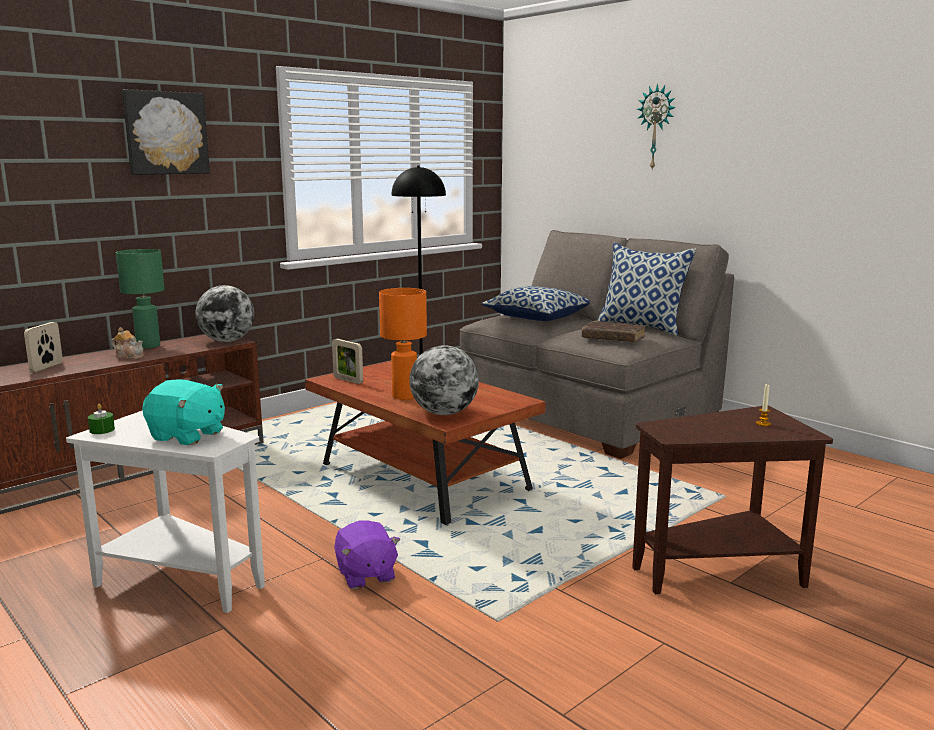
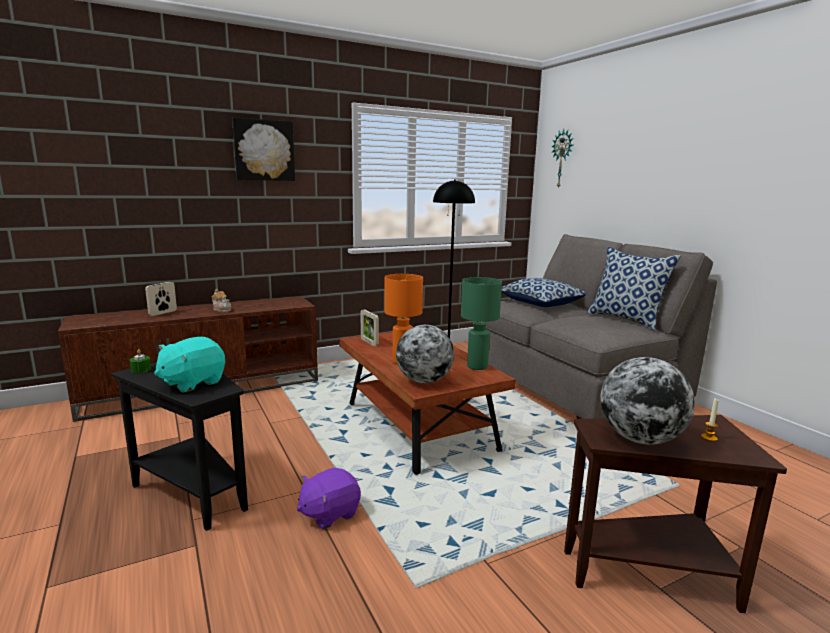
camera: 15 degrees right, 0 degrees up
(148, 346) = (241, 303): green table lamp -> green table lamp (477, 366)
(180, 579) = (193, 491): white side table -> black side table
(187, 436) = (192, 382): turquoise plush toy -> turquoise plush toy turned 90 degrees clockwise
(227, 341) = (296, 304): globe -> globe (639, 439)
(365, 575) = (329, 513): purple plush toy -> purple plush toy turned 60 degrees clockwise
(613, 338) = (595, 328): brown book -> none
(656, 127) = (657, 151): wall clock -> wall clock (562, 159)

